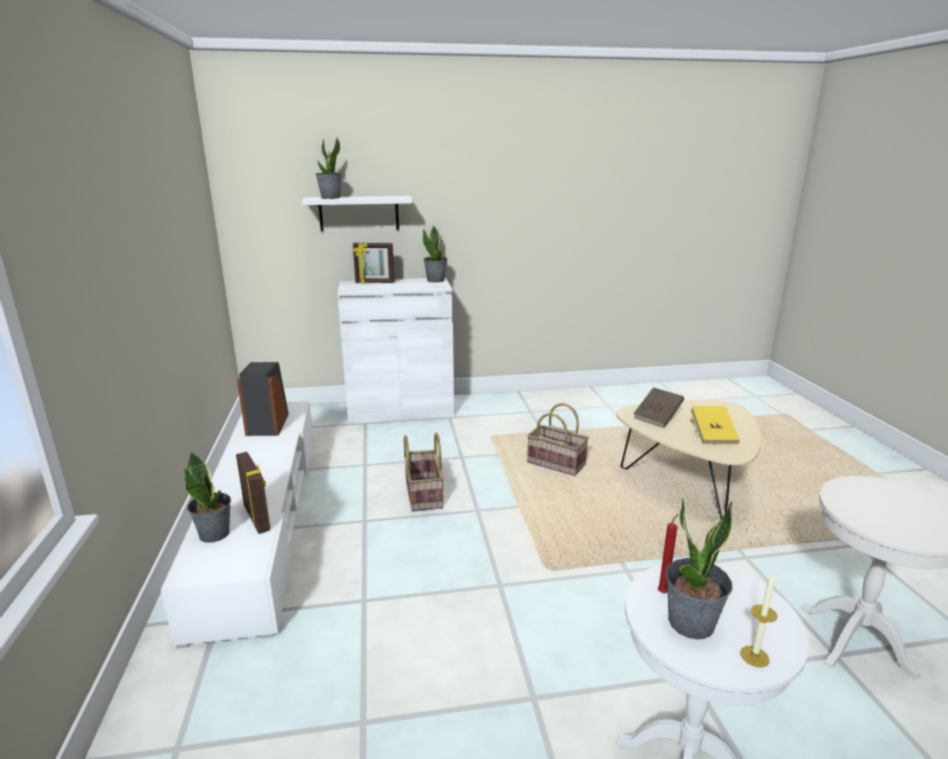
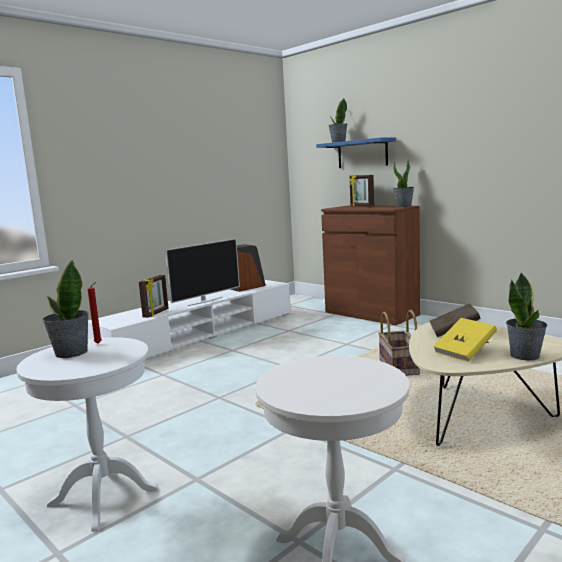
camera: 55 degrees right, 10 degrees down
(215, 533) = (134, 313): potted plant -> potted plant (525, 355)
(274, 468) = (205, 301): none -> television
(359, 213) = (362, 154): white shelf -> blue shelf
(400, 410) = (371, 313): white cabinet -> brown cabinet
(422, 494) = (282, 351): basket -> none
(754, 656) = (47, 368): candle -> none

